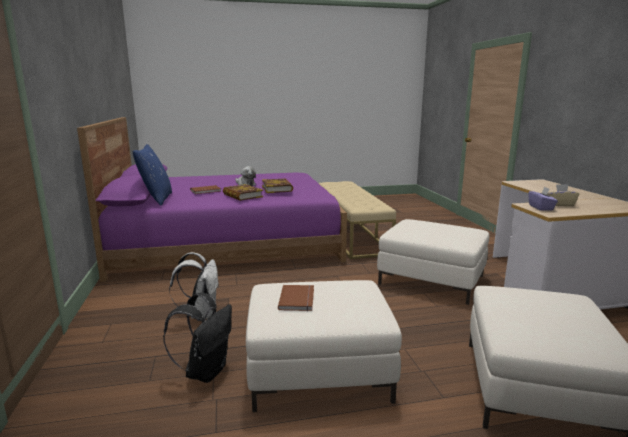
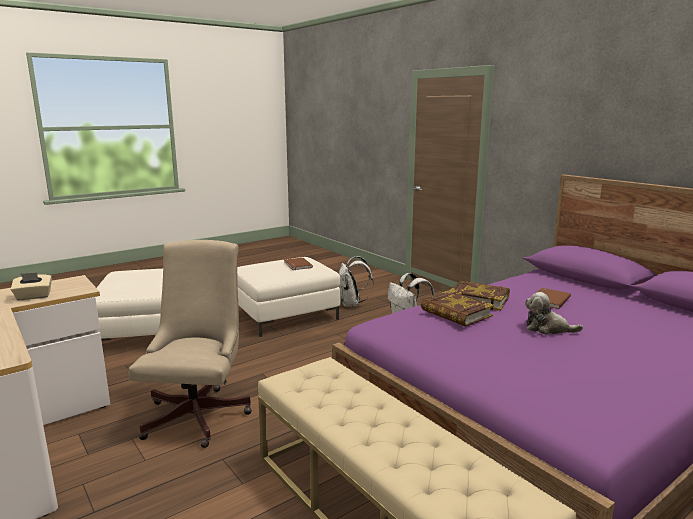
camera: 155 degrees right, 0 degrees up
(156, 199) = (557, 280): blue pillow -> none
(206, 371) = (352, 304): black backpack -> white backpack
(431, 280) = (199, 413): white ottoman -> beige office chair
(541, 208) = (71, 287): purple tissue box -> none

